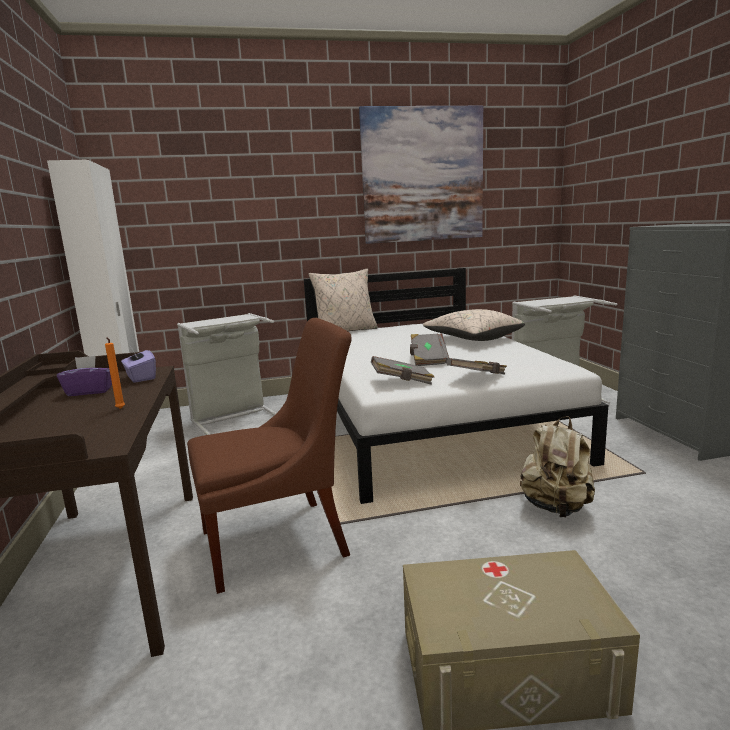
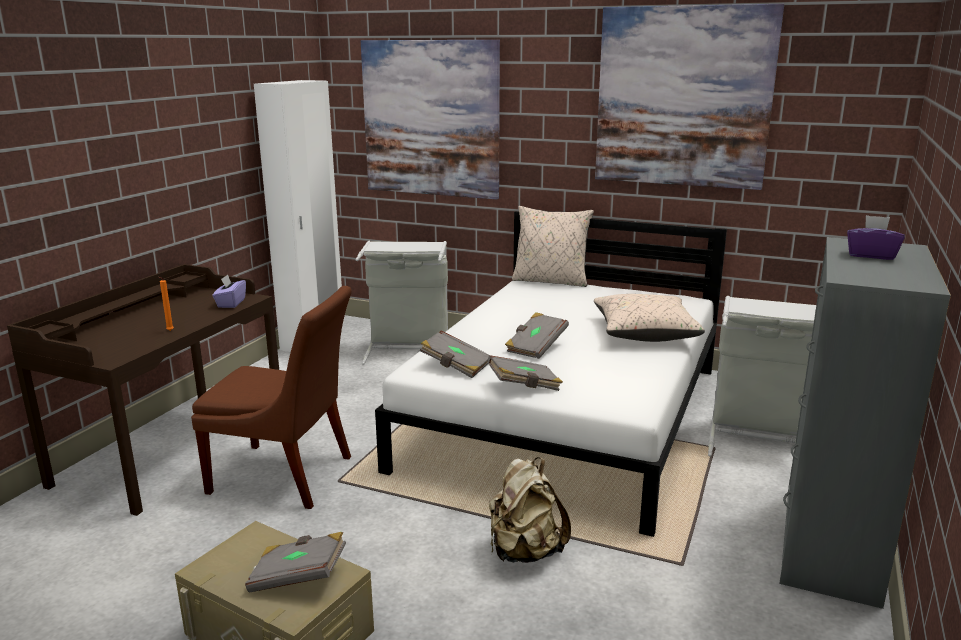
camera: 35 degrees right, 5 degrees up
(90, 391) = (185, 307): purple tissue box -> purple tissue box (871, 255)
(211, 207) = (431, 119): none -> picture
(538, 586) = (298, 577): none -> grey book

